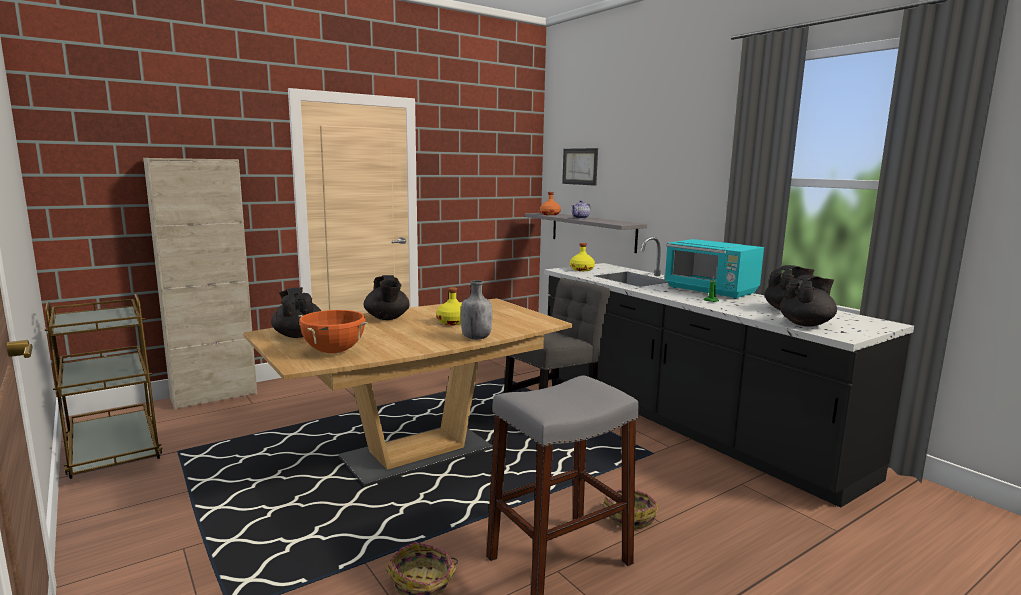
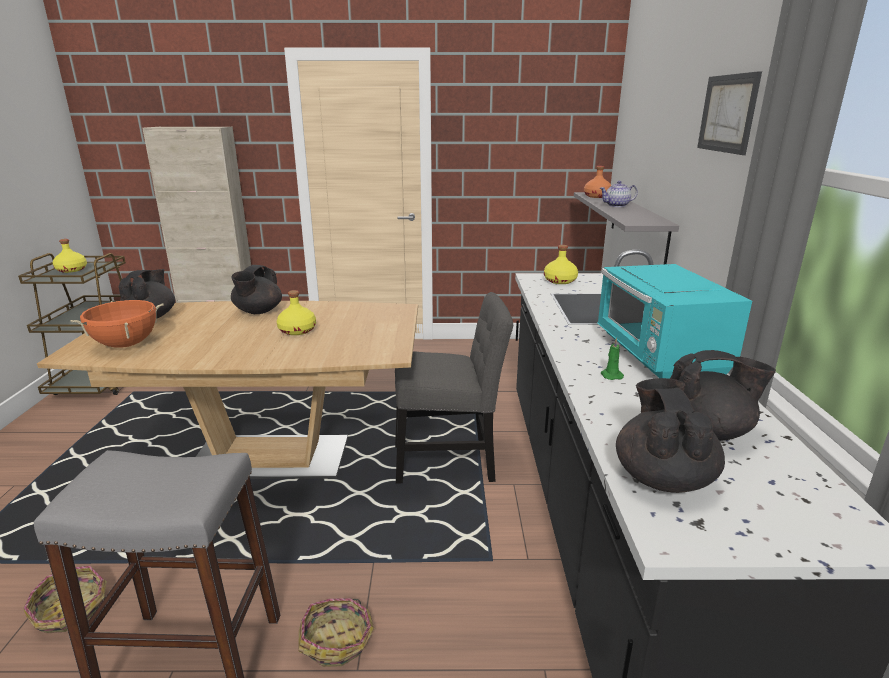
camera: 35 degrees right, 10 degrees up
(85, 318) = (71, 270): none -> yellow bottle
(476, 338) = (266, 359): grey bottle -> none
(580, 166) = (639, 131): picture -> picture (728, 113)
(806, 324) = (662, 477): black teapot -> black teapot turned 90 degrees counterclockwise

